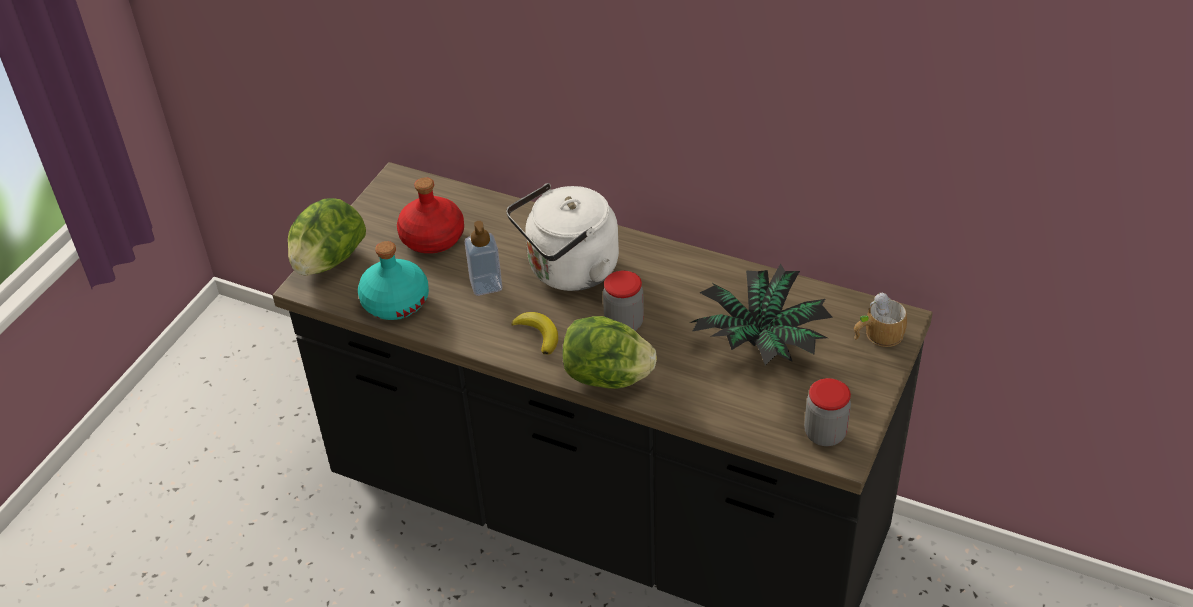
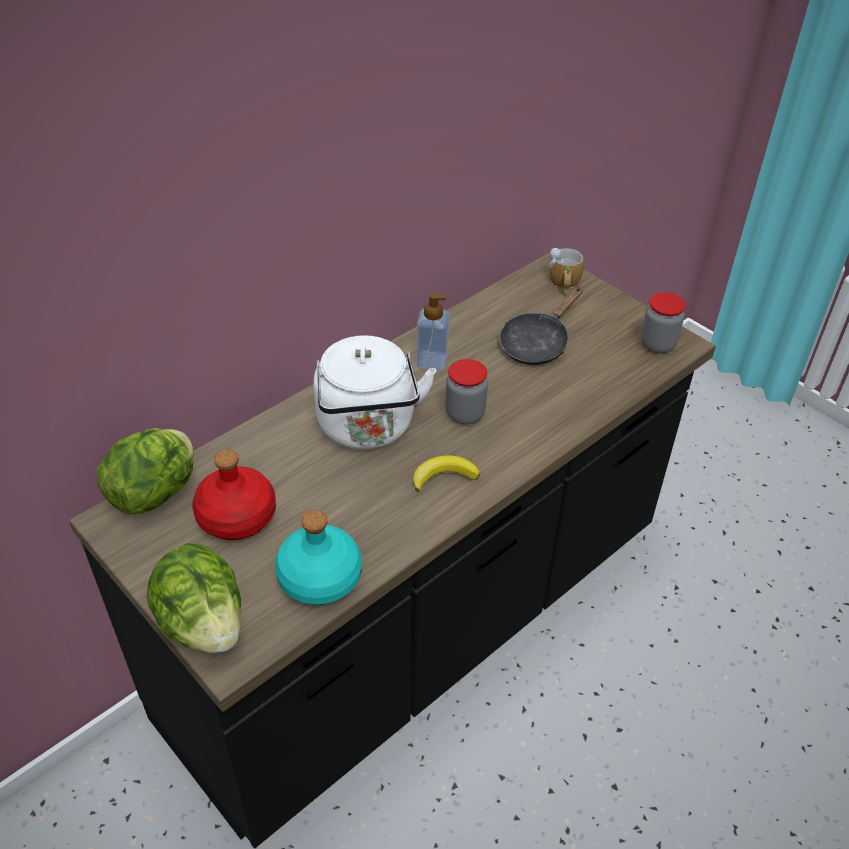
camera: 70 degrees left, 0 degrees up
(486, 285) = (345, 494): soap dispenser -> soap dispenser (432, 361)
(607, 377) = (529, 446): lettuce -> lettuce (156, 493)
(760, 342) = (537, 343): potted plant -> black frying pan

